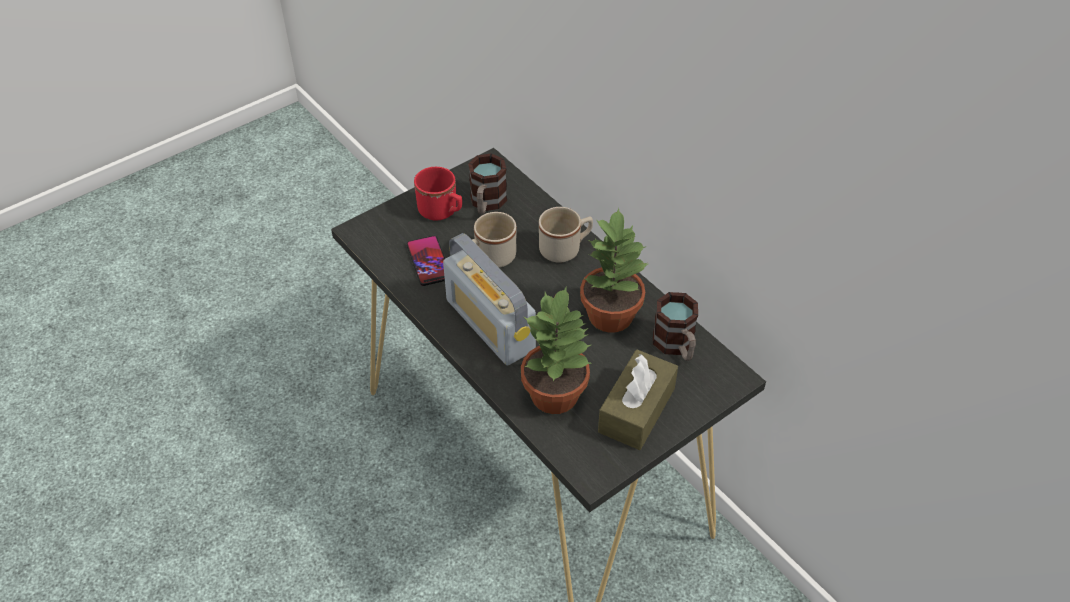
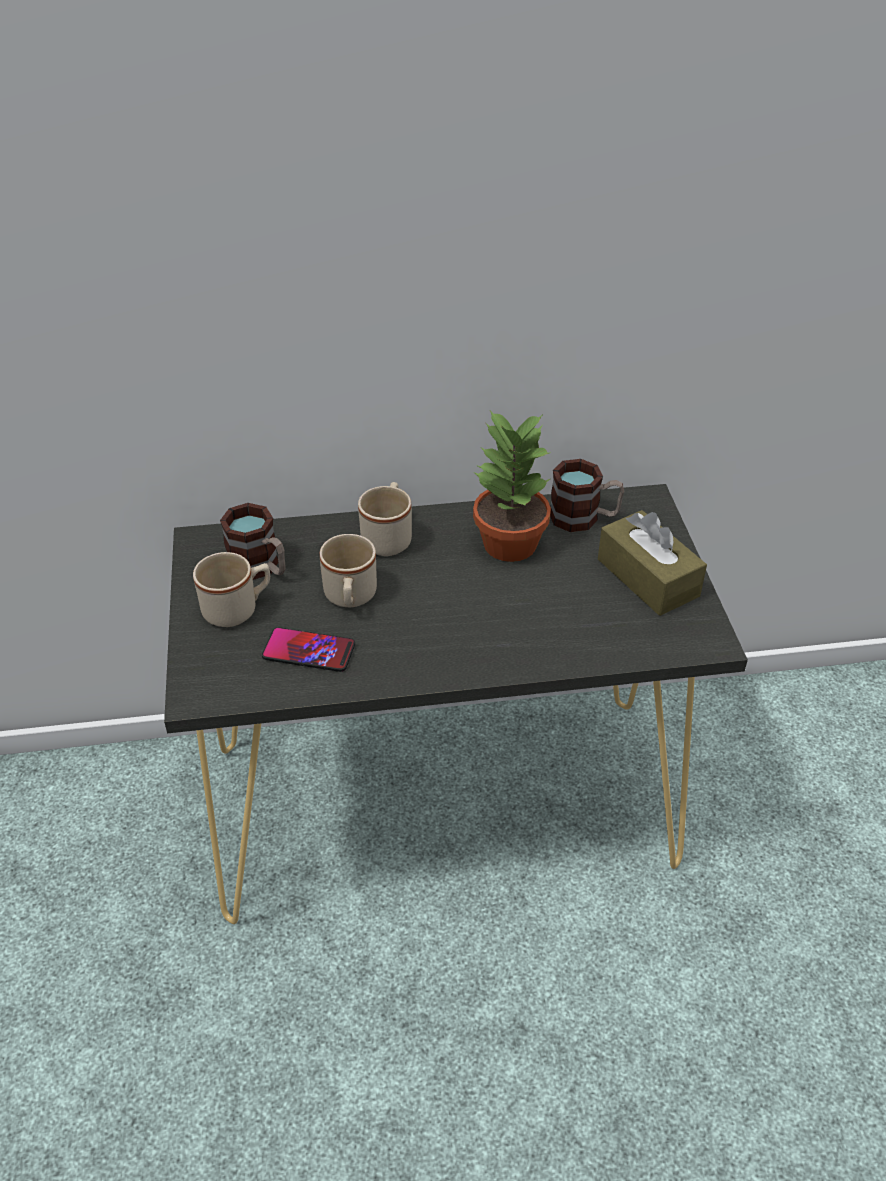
camera: 60 degrees left, 5 degrees down
(442, 212) = (238, 609): red mug -> beige mug
(490, 325) = (452, 638): radio -> none
(556, 394) = (589, 626): potted plant -> none

